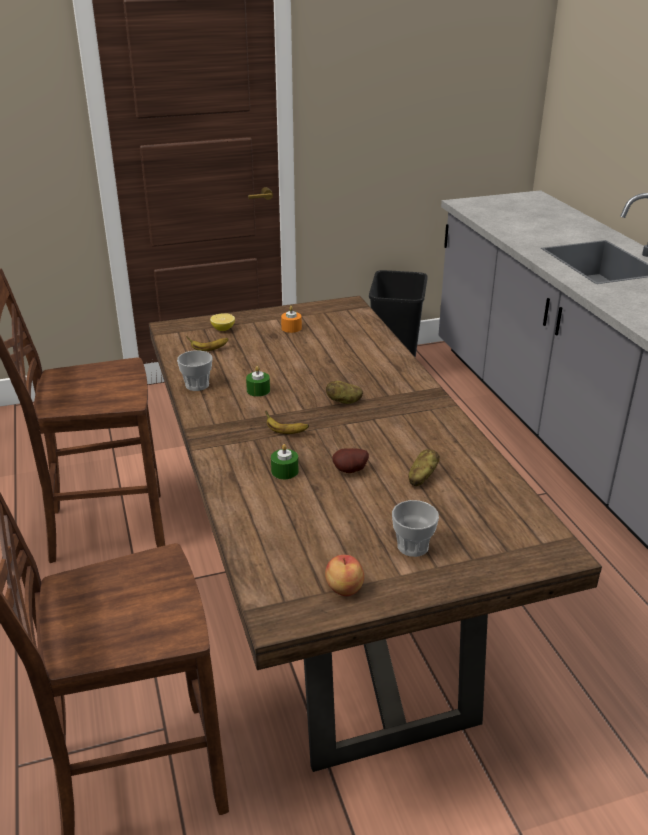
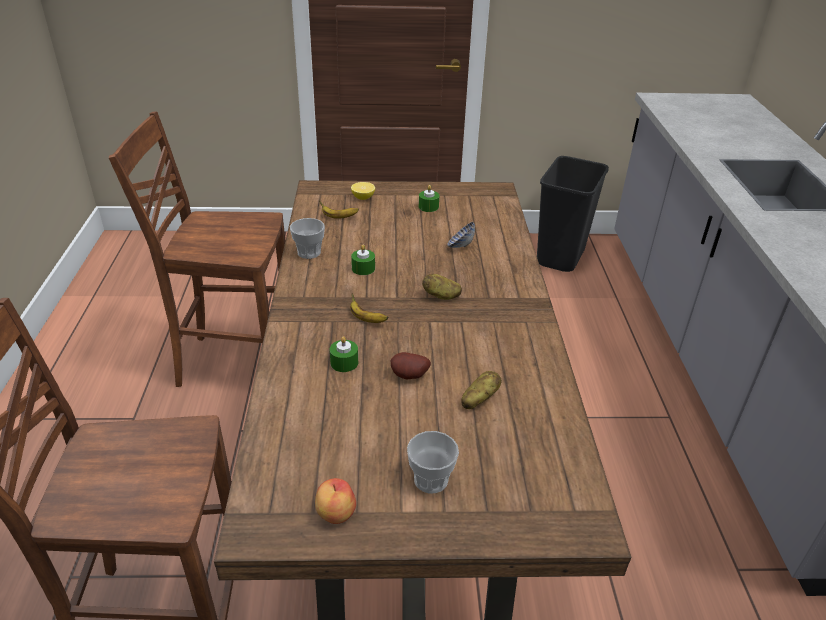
camera: 15 degrees right, 5 degrees up
(291, 328) = (428, 207): orange candle -> green candle
(339, 357) = (460, 246): none -> bowl

